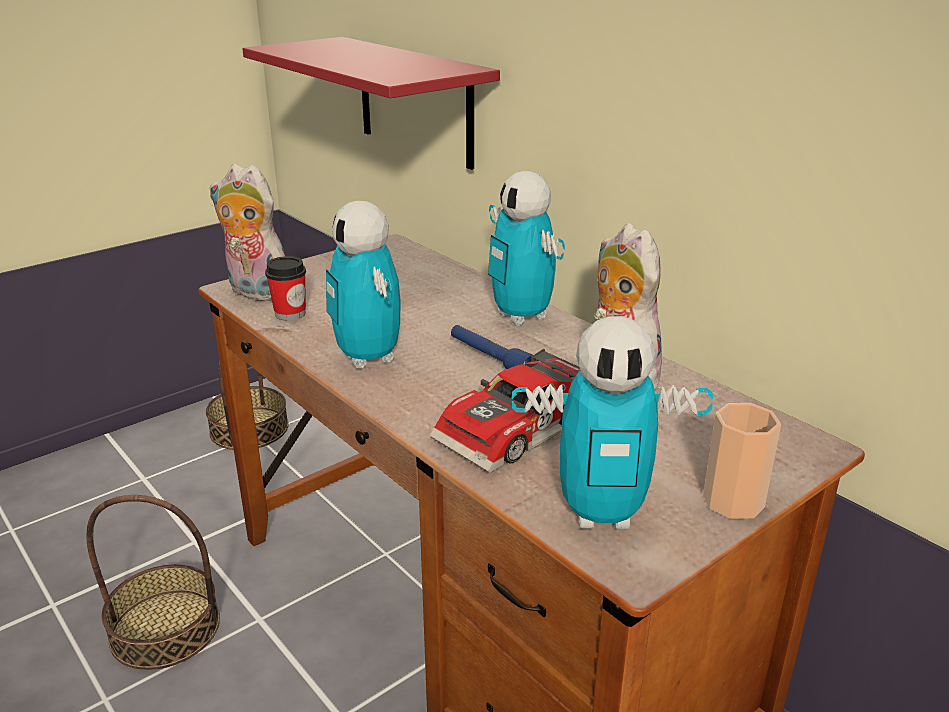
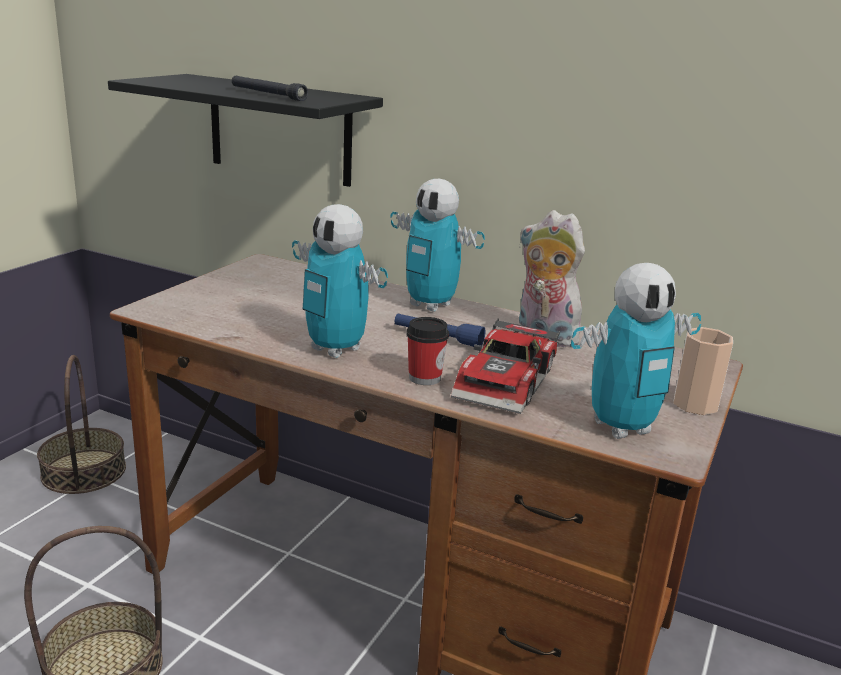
camera: 25 degrees left, 5 degrees down
(255, 293) = (174, 311): plush toy -> none
(290, 313) = (227, 324): cup -> cup (424, 378)
(368, 66) = (267, 94): none -> black flashlight
(415, 101) = (279, 130): red shelf -> black shelf

